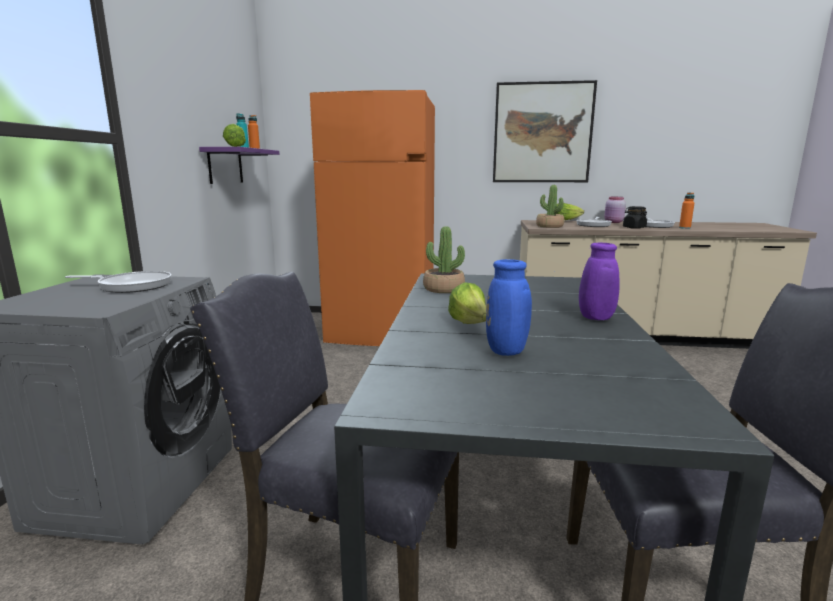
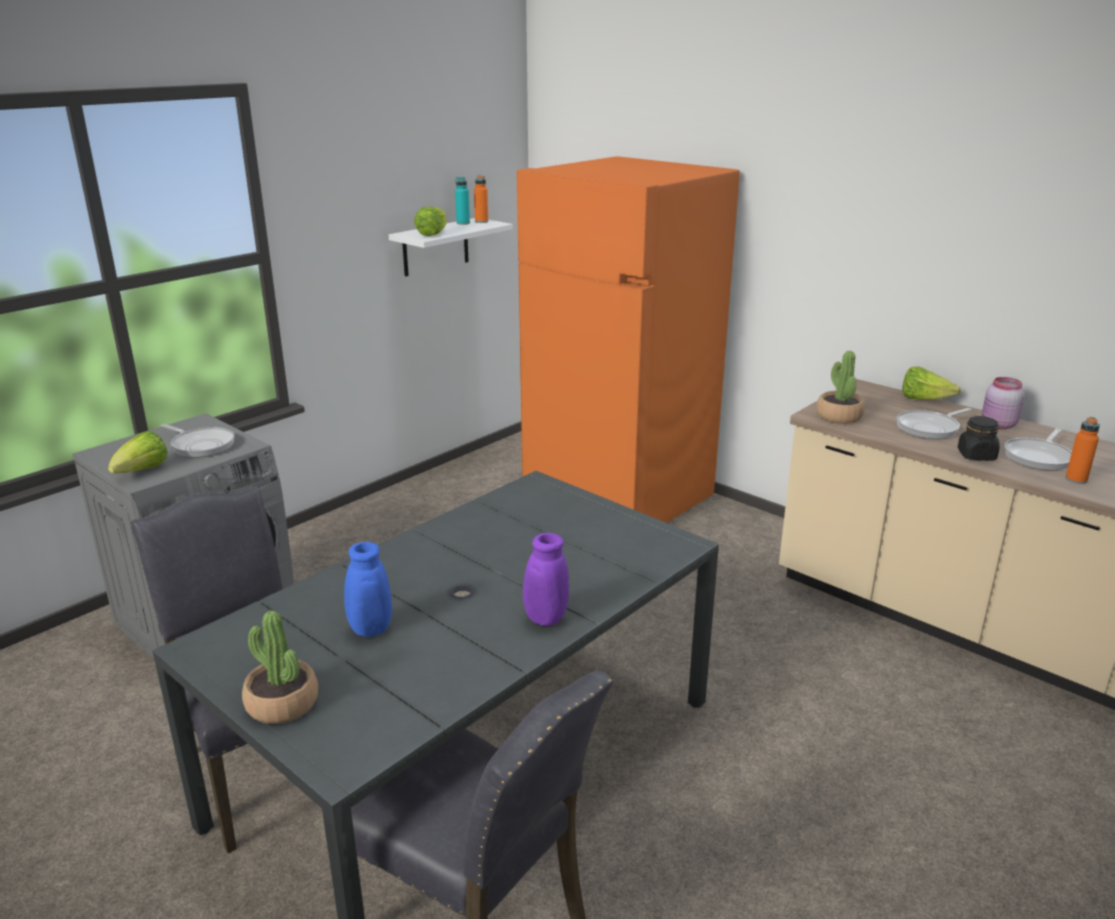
camera: 35 degrees right, 10 degrees up
(225, 166) = (435, 247): purple shelf -> white shelf
(443, 289) = (498, 512): potted plant -> potted plant (282, 703)
(470, 325) = (412, 581): lettuce -> lettuce (142, 472)
(542, 133) = (907, 238): picture -> none

